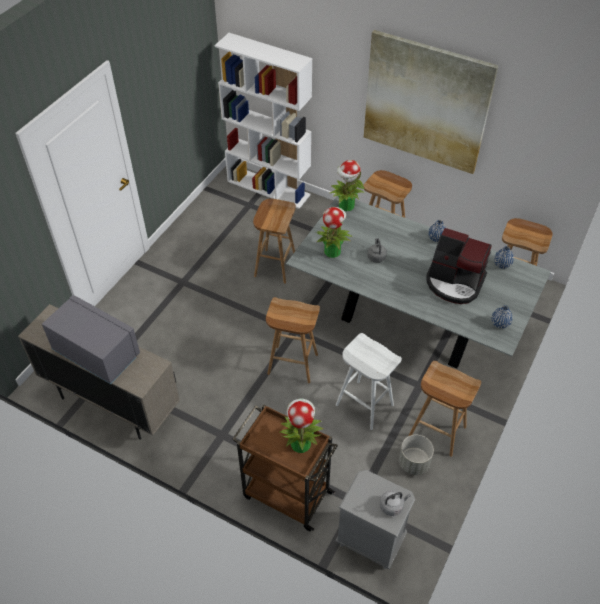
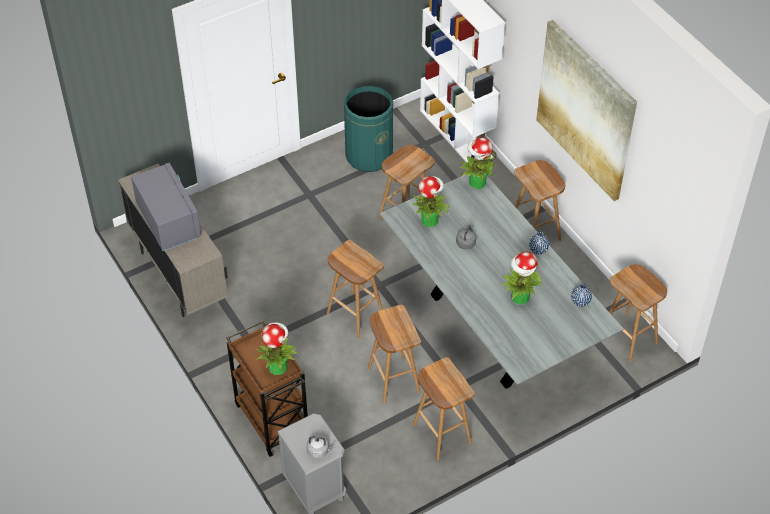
camera: 30 degrees right, 0 degrees up
(211, 231) = (369, 155): none -> green trash can
(363, 405) = (393, 379): white stool -> brown stool
(413, 463) = (399, 448): grey planter -> none
(454, 282) = (520, 298): coffee machine -> potted plant
(500, 323) = (530, 352): blue vase -> none

